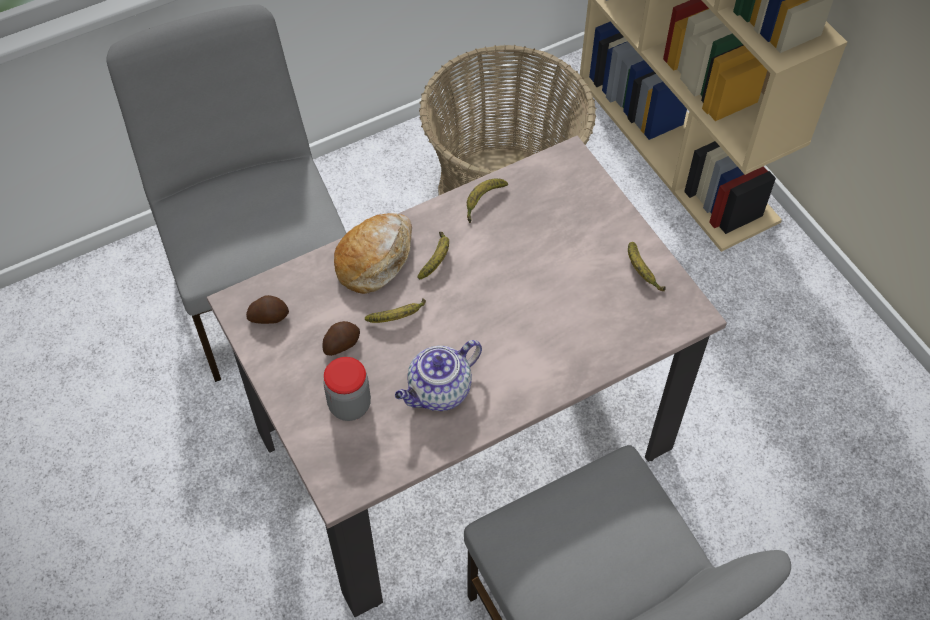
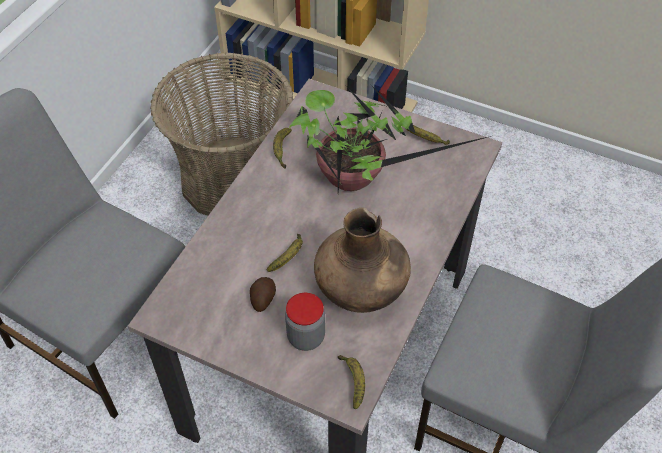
camera: 35 degrees left, 5 degrees down
(268, 316) = (190, 311): potato -> none
(375, 259) = (238, 227): bread -> none
(436, 259) = (282, 204): banana -> banana (353, 382)
(439, 392) = (361, 290): teapot -> brown vase
(531, 273) = (355, 178): none -> potted plant

